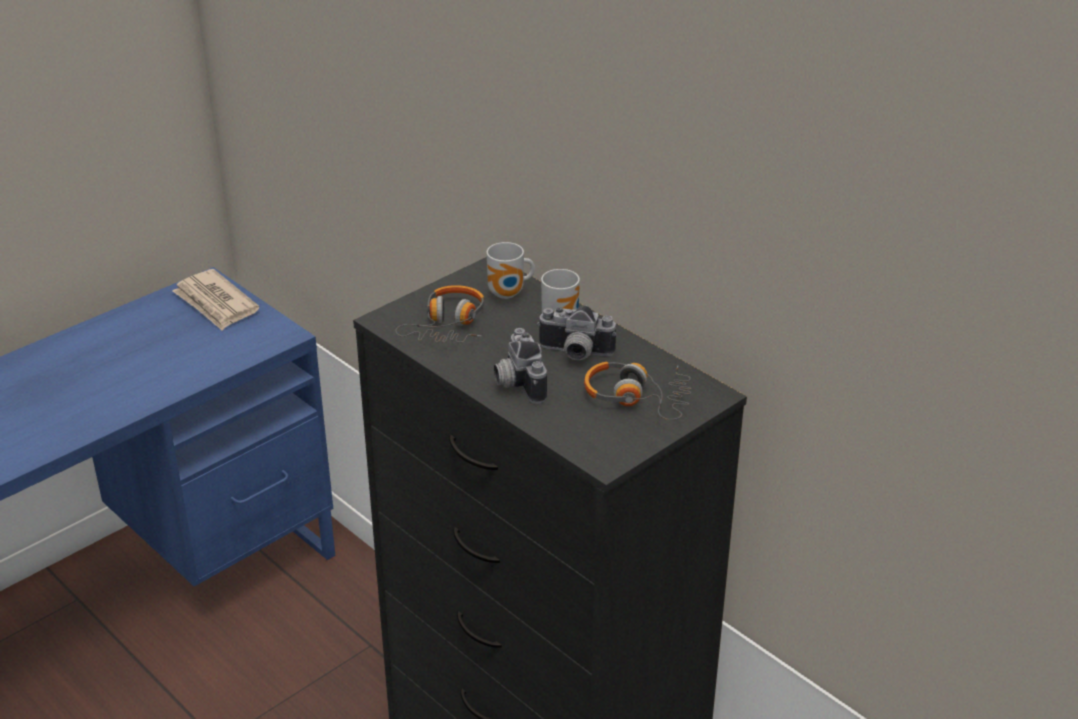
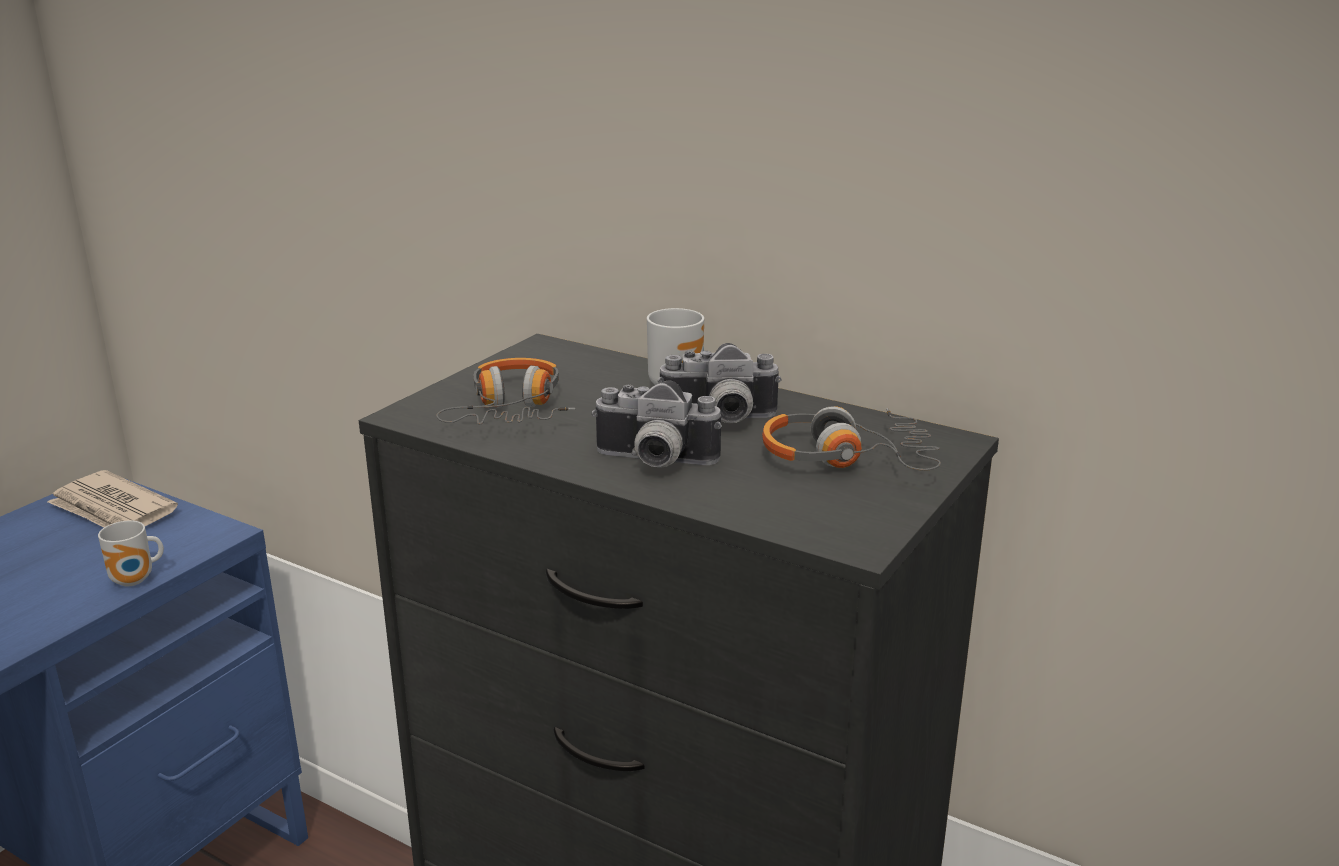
camera: 15 degrees left, 10 degrees down
(509, 294) = (584, 368): mug -> mug (136, 580)
(516, 383) = (653, 462): camera -> camera turned 45 degrees counterclockwise

